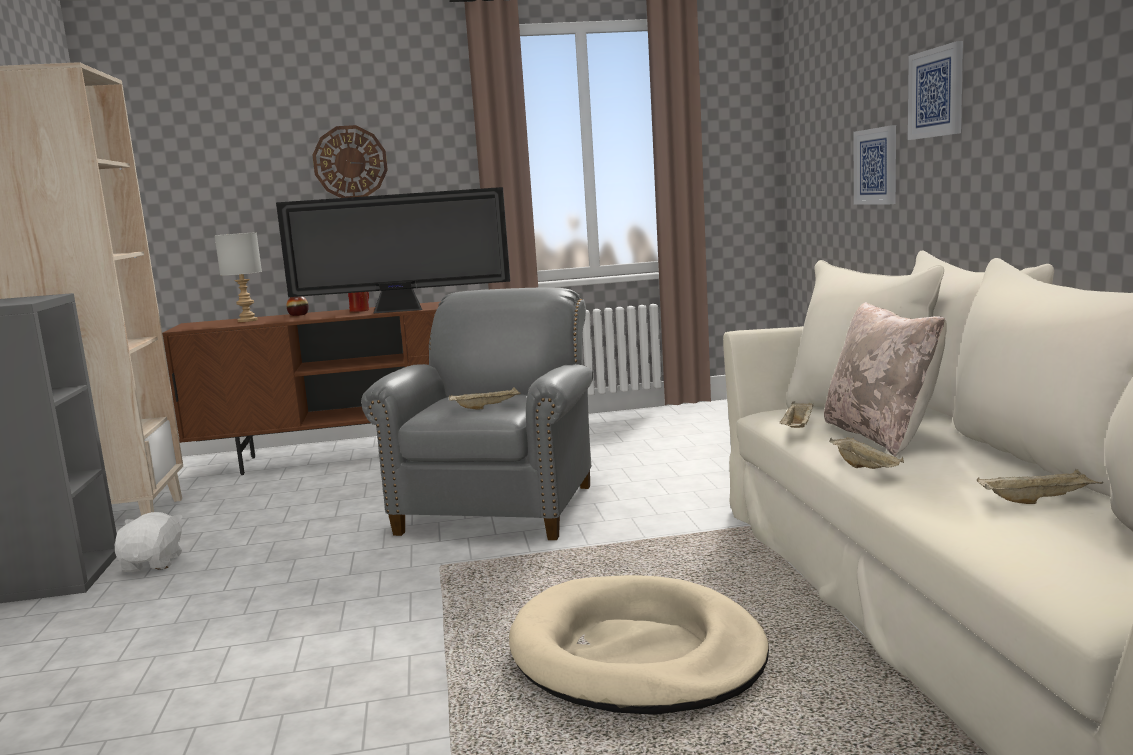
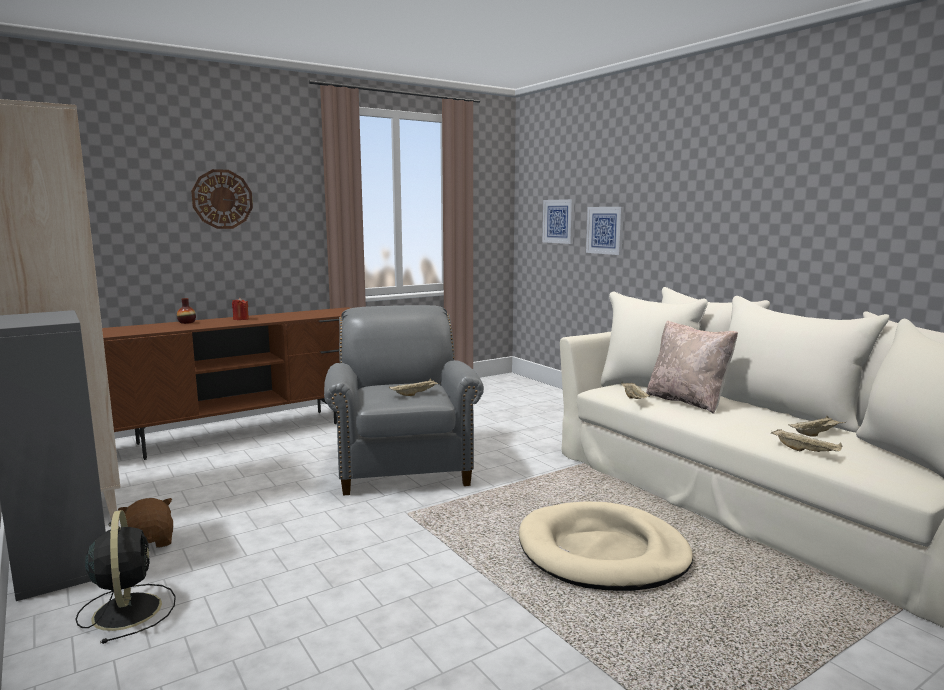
camera: 25 degrees left, 0 degrees up
(62, 629) = (127, 610): none -> black fan
(153, 563) = (150, 542): white plush toy -> brown plush toy
(247, 320) = (146, 328): grey table lamp -> none
(402, 310) = (282, 319): television -> none
(866, 469) = (708, 422): beige tray -> beige tray (806, 451)
(936, 93) = (659, 191): picture -> picture (559, 221)

